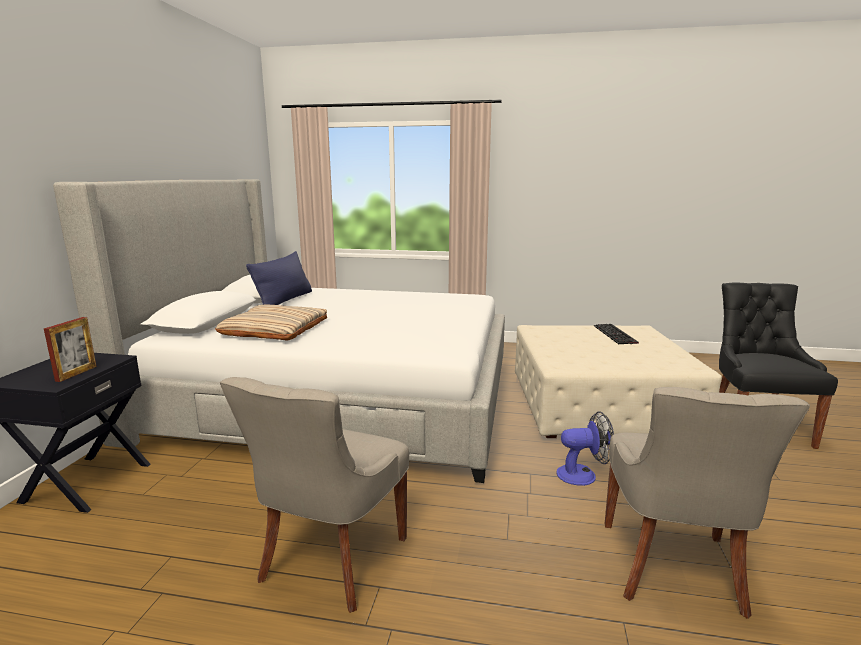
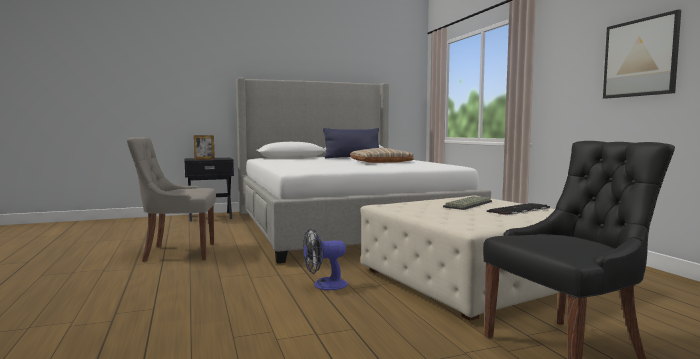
camera: 60 degrees right, 10 degrees down
(275, 329) = (294, 160): beige pillow -> beige pillow (380, 161)
(577, 339) = (469, 204): none -> keyboard
(583, 474) = (324, 285): fan -> fan turned 105 degrees clockwise
(596, 188) = (640, 58): none -> picture
(673, 569) = (217, 318): grey chair -> none

